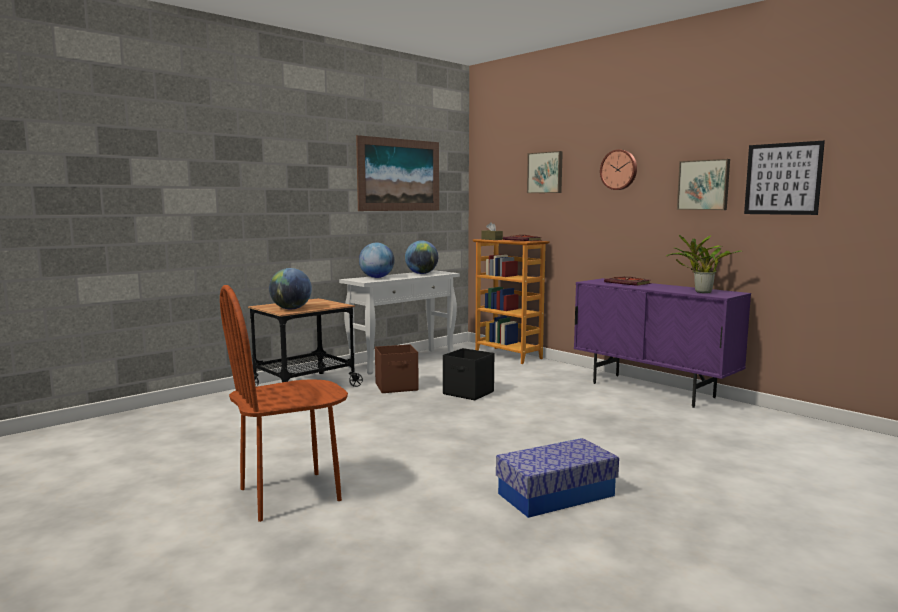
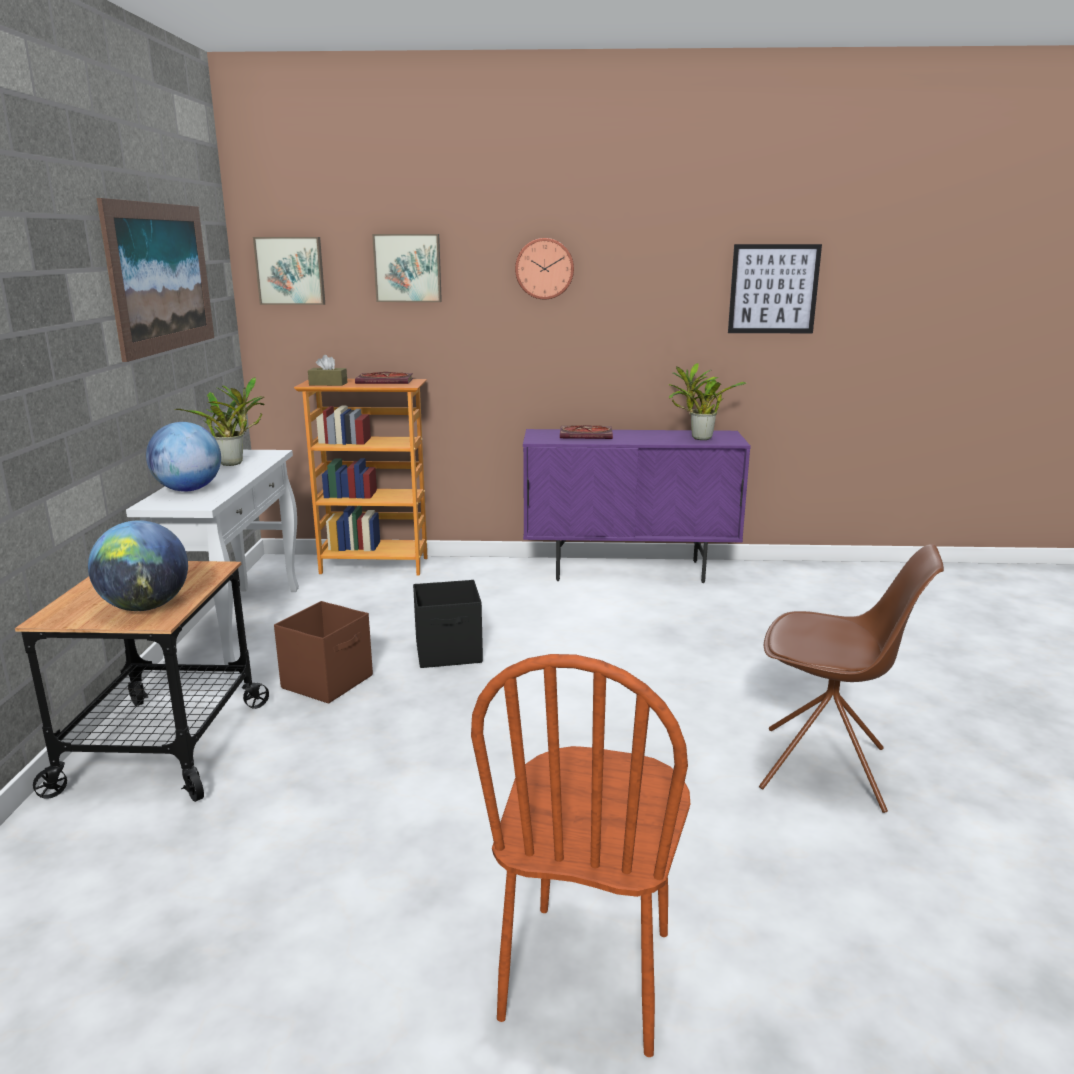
camera: 45 degrees left, 10 degrees up
(421, 273) = (235, 463): globe -> potted plant
(556, 495) = (826, 769): storage box -> brown chair
(704, 185) = (674, 294): picture -> picture (290, 271)

